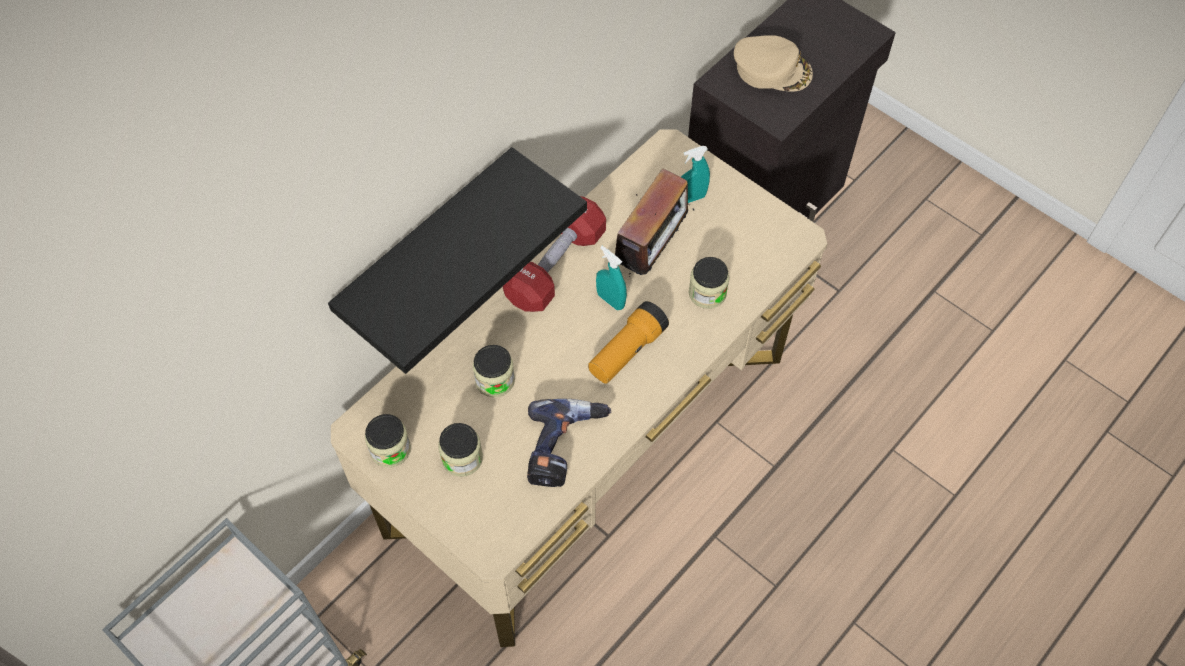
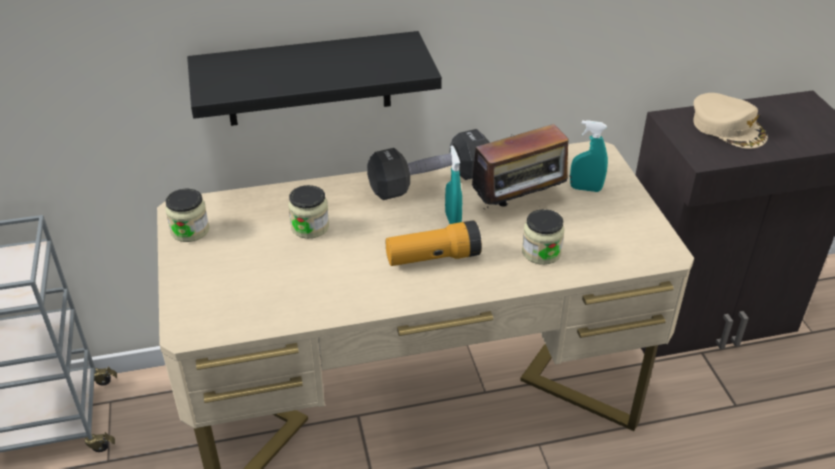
camera: 35 degrees right, 20 degrees down
(462, 458) = (233, 261): jar -> none
(555, 266) = (430, 182): red dumbbell -> black dumbbell
(565, 447) = (317, 294): power drill -> none

